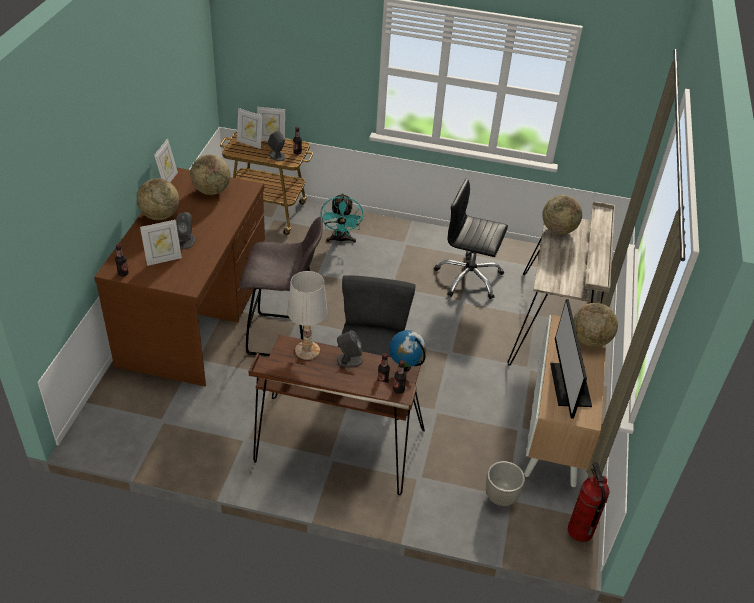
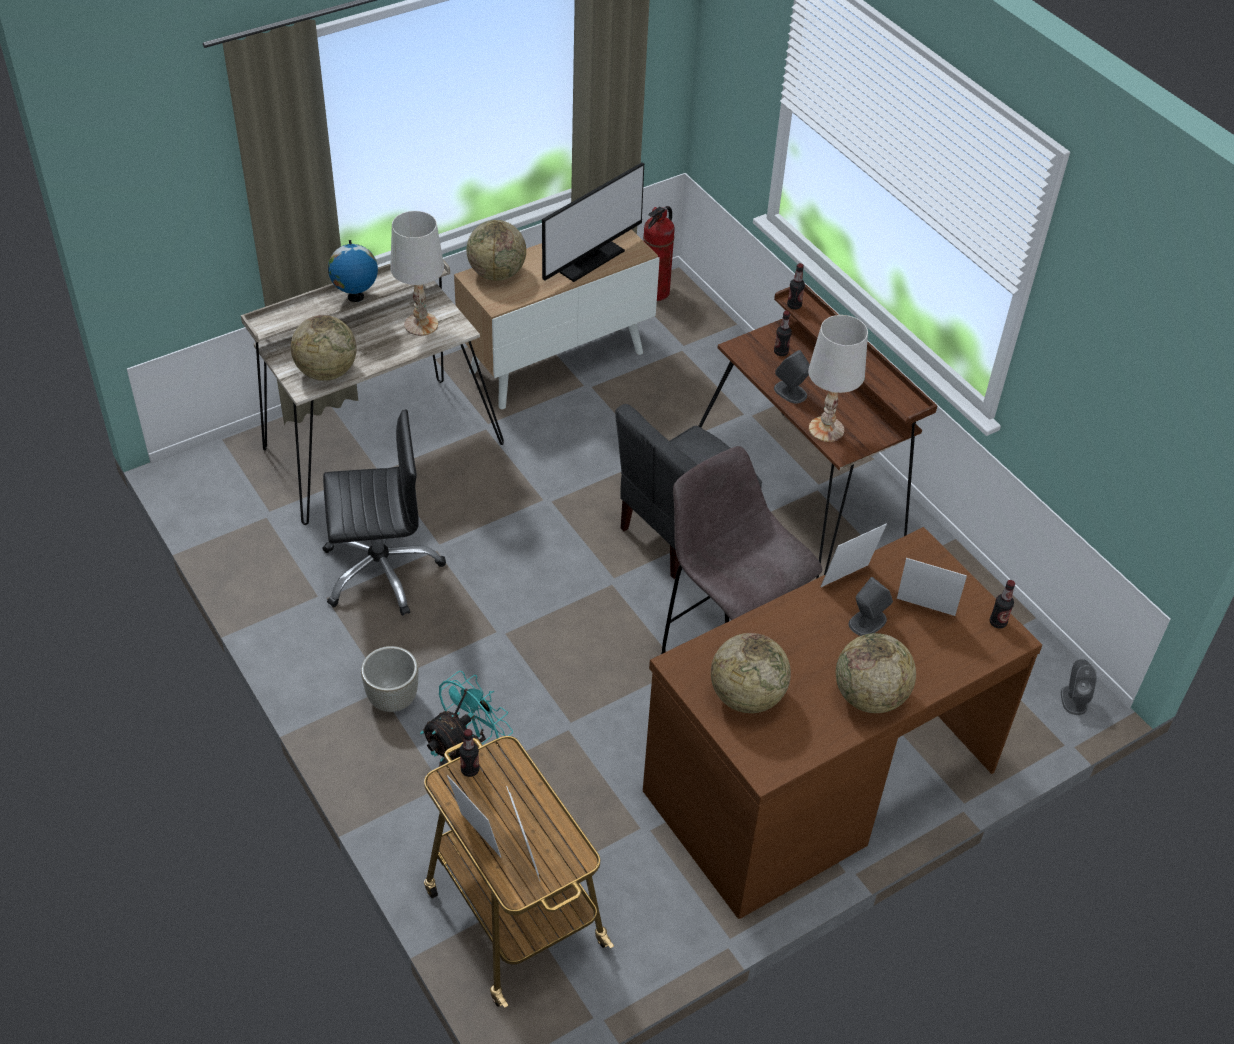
camera: 135 degrees left, 5 degrees up
(168, 180) = (797, 769): picture frame -> picture frame (848, 580)
(277, 156) = (512, 786): grey speaker -> grey speaker (1073, 699)
(405, 367) = (738, 350): globe -> globe (355, 297)
(468, 278) = (381, 570): black office chair -> black office chair turned 75 degrees counterclockwise
(500, 497) = (689, 353): grey planter -> grey planter (393, 699)
(564, 275) = (420, 324): none -> white table lamp

